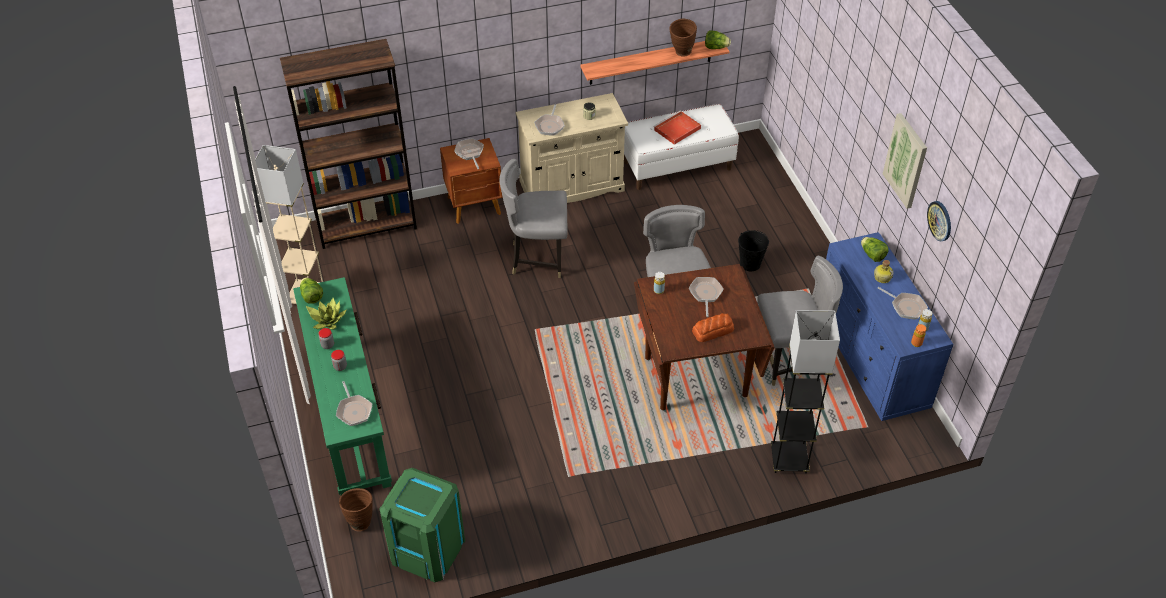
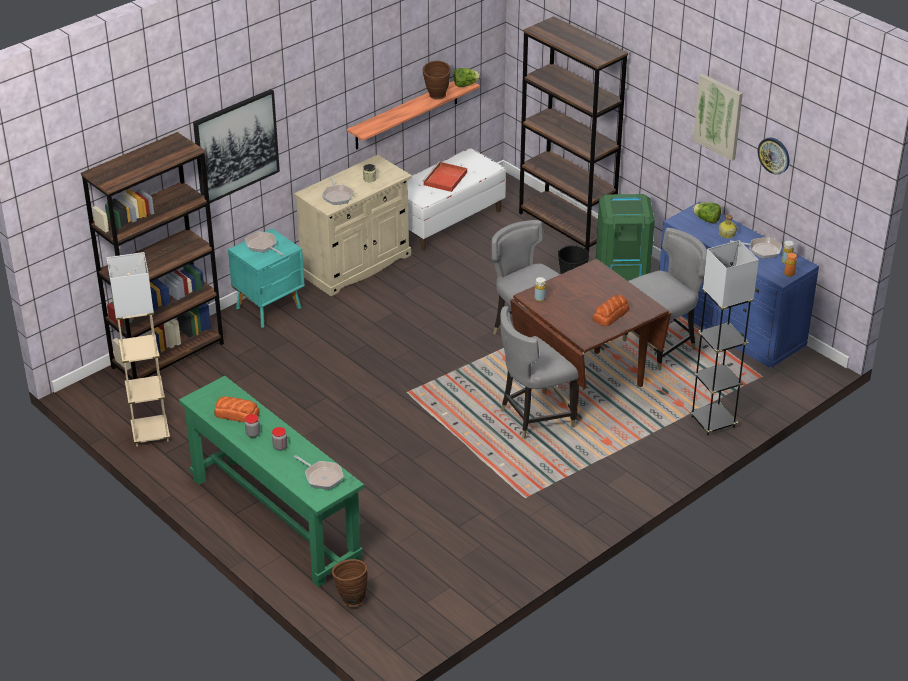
camera: 25 degrees left, 10 degrees down
(311, 296) = (204, 400): lettuce -> none
(328, 320) = (236, 414): potted plant -> bread
(428, 549) = (435, 598): green trash can -> green trash can (622, 273)
(453, 61) = (236, 146): none -> picture
(475, 206) = (270, 308): brown nightstand -> turquoise nightstand
(537, 258) = (366, 334): grey chair -> grey chair (536, 416)
(705, 294) = (583, 289): frying pan -> none
(781, 203) = (566, 225): none -> brown bookcase

